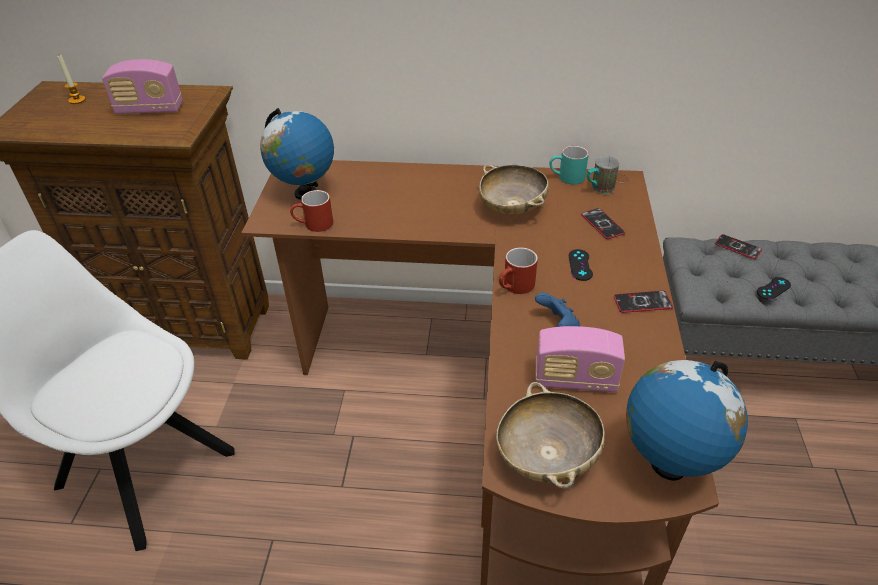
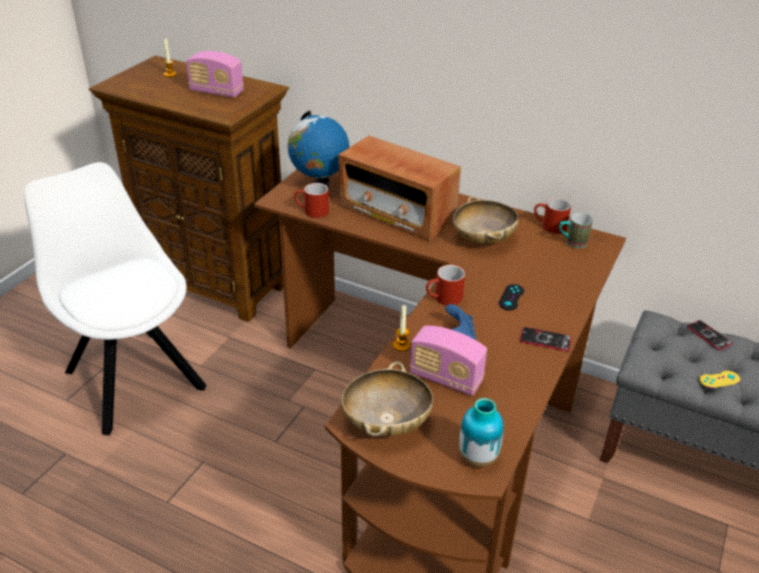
camera: 20 degrees right, 5 degrees down
(407, 203) = (396, 213): none -> radio
(505, 356) = (401, 345): none -> candle
(566, 178) = (549, 227): turquoise mug -> red mug
(602, 224) = (554, 271): phone -> none
(667, 465) = (478, 458): globe -> vase
(773, 288) = (719, 379): black game controller -> yellow game controller

